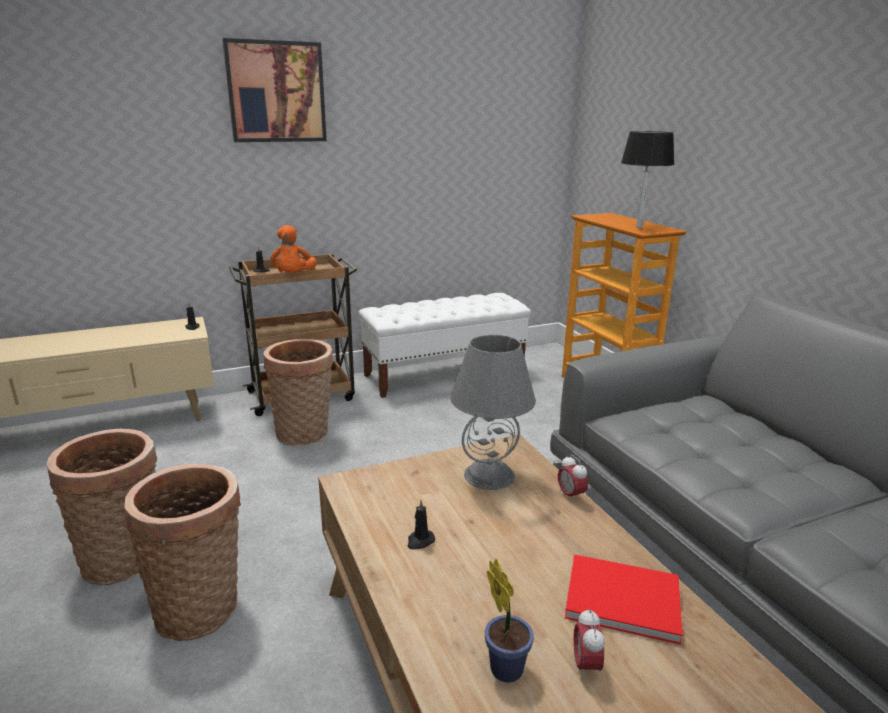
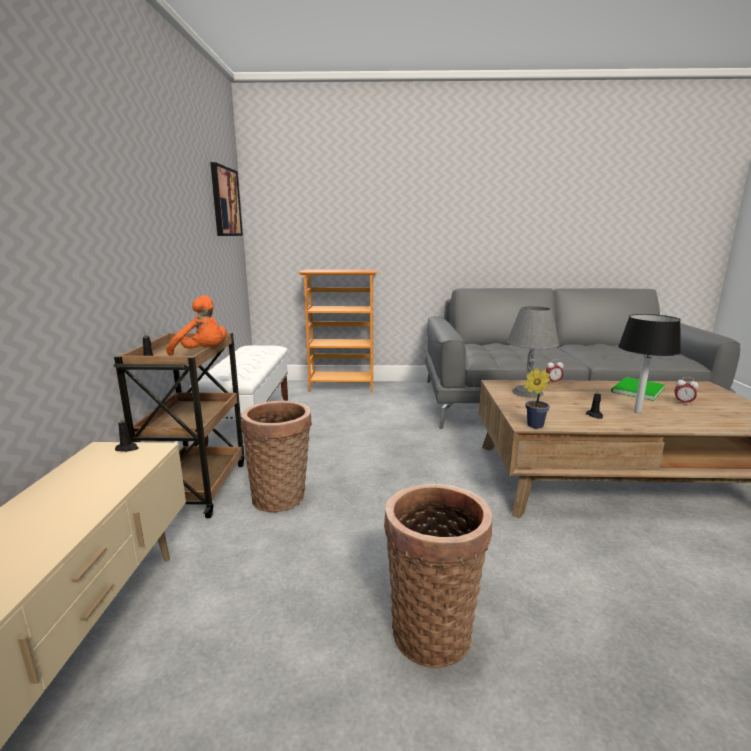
camera: 65 degrees left, 5 degrees down
(202, 607) = (519, 579): basket -> none
(276, 92) = (112, 151): picture -> picture (225, 202)
(504, 665) = (689, 415): potted plant -> potted plant (532, 425)
(619, 596) = (635, 390): red book -> green book
(639, 227) = (356, 270): black table lamp -> black table lamp (637, 411)

